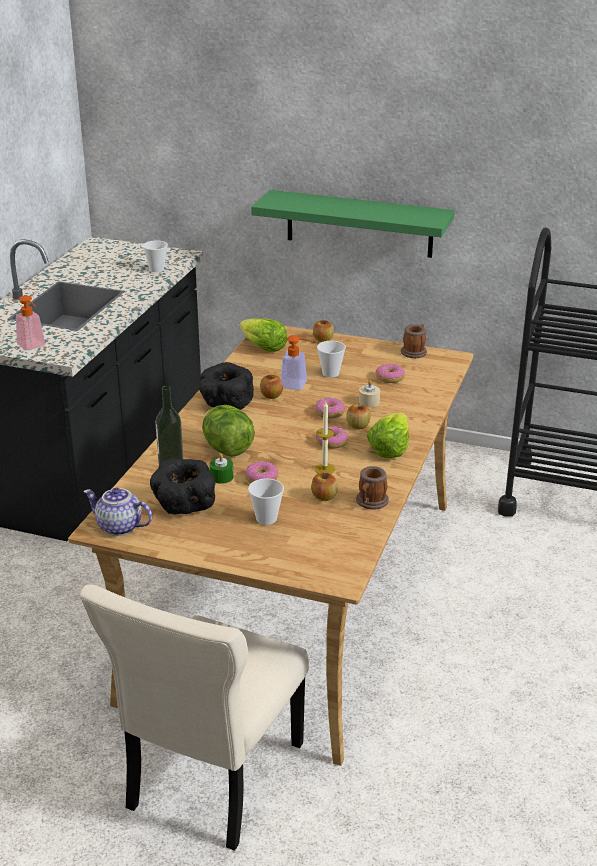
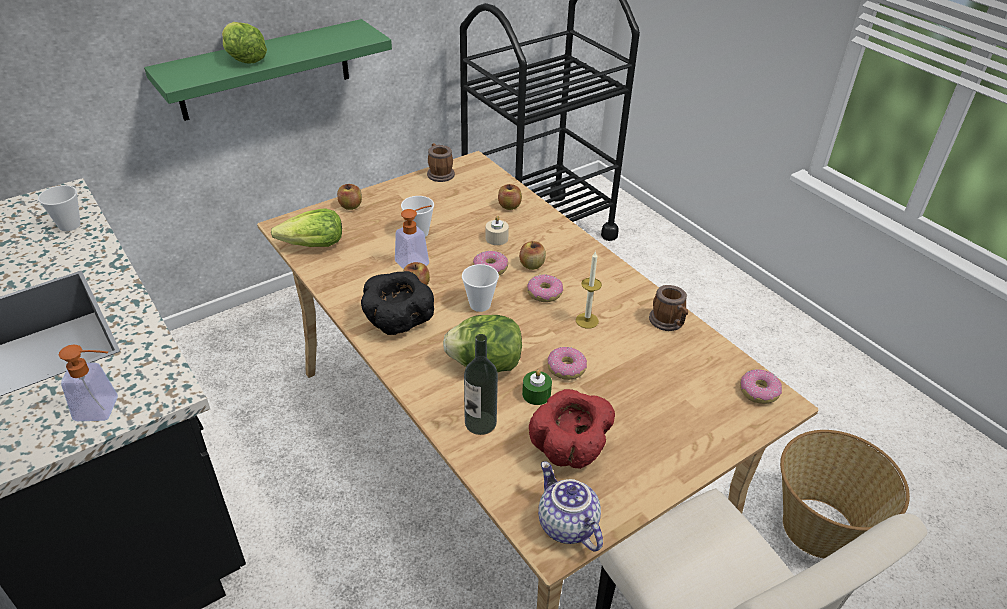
camera: 55 degrees left, 10 degrees up
(118, 527) = (565, 525): teapot -> teapot turned 90 degrees clockwise
(184, 507) = (570, 450): black bowl -> red bowl
(266, 519) = (642, 400): cup -> cup (480, 305)
(324, 497) = (635, 345): apple -> apple (509, 206)
(389, 448) = (588, 267): lettuce -> lettuce (244, 57)
(390, 378) = (469, 207): donut -> donut (758, 391)
(431, 813) = (819, 527): none -> basket

